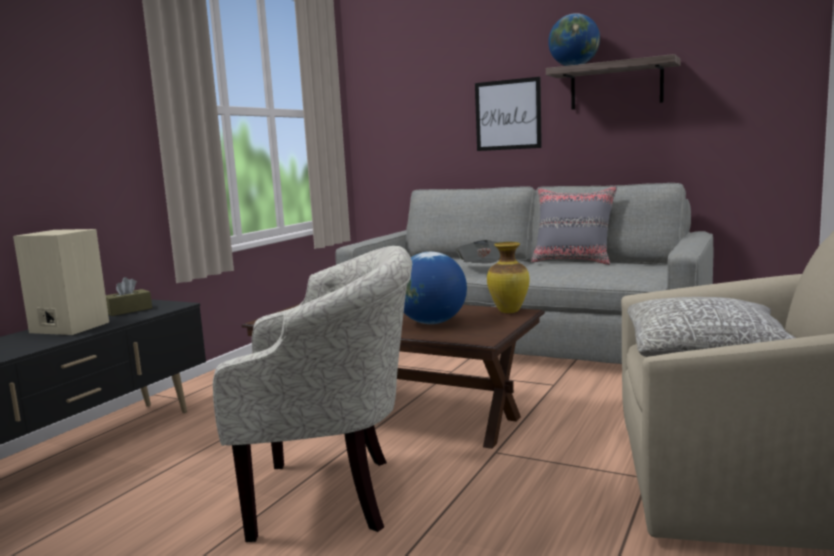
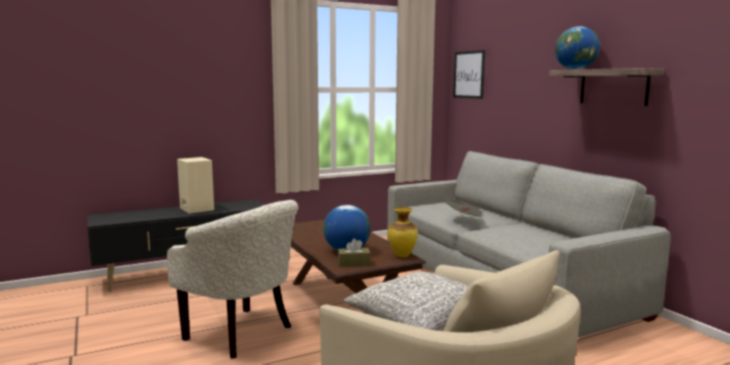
camera: 35 degrees right, 0 degrees up
(128, 310) = (234, 205): brown tissue box -> brown tissue box (354, 263)
(508, 115) = (539, 101): picture -> picture (469, 74)
(573, 261) = (538, 229): grey pillow -> none

